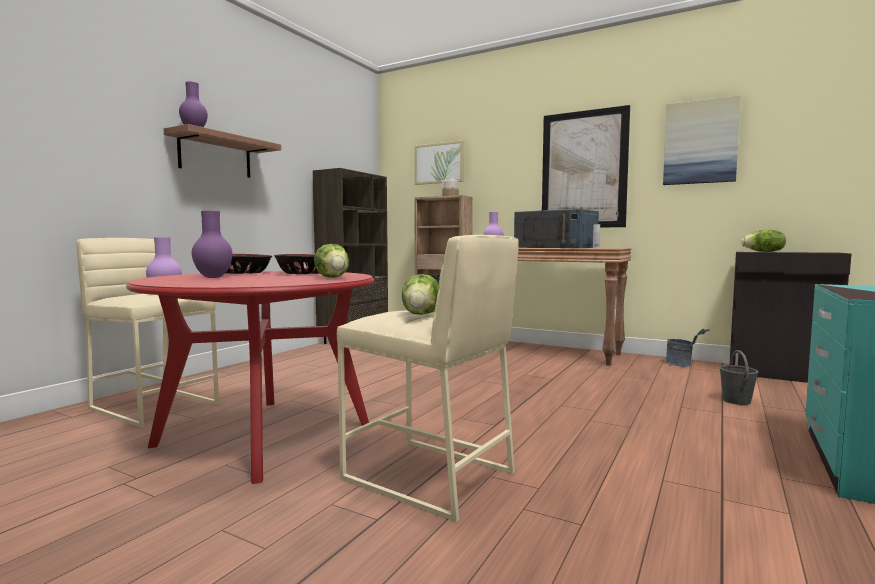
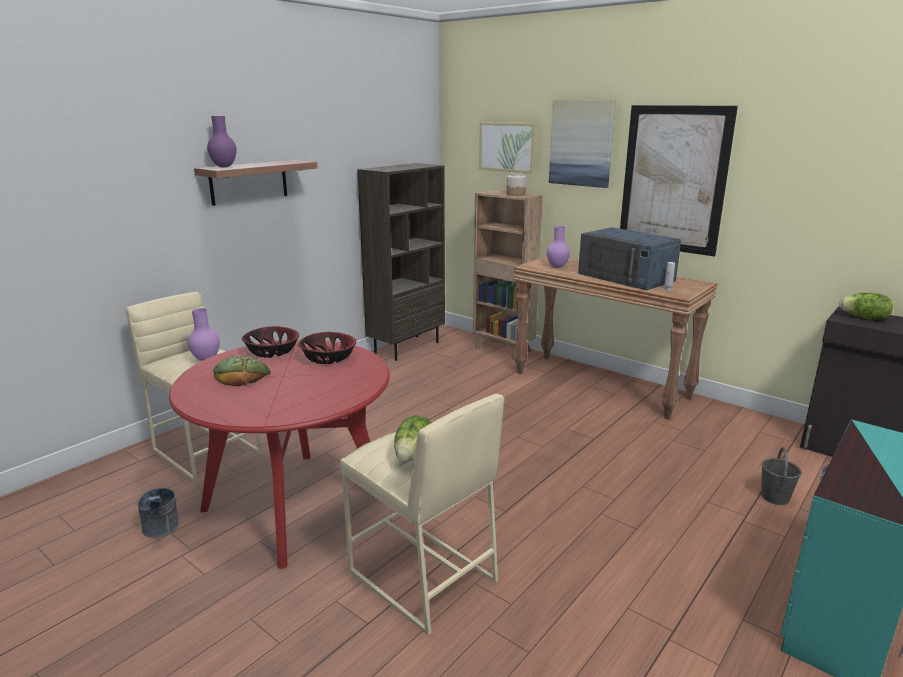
camera: 10 degrees right, 15 degrees up
(212, 277) = (241, 375): purple vase -> bread
(333, 278) = (347, 386): lettuce -> none
(683, 365) = (754, 424): grey bucket -> grey bucket (161, 531)
(700, 142) = (817, 166): picture -> picture (581, 143)

